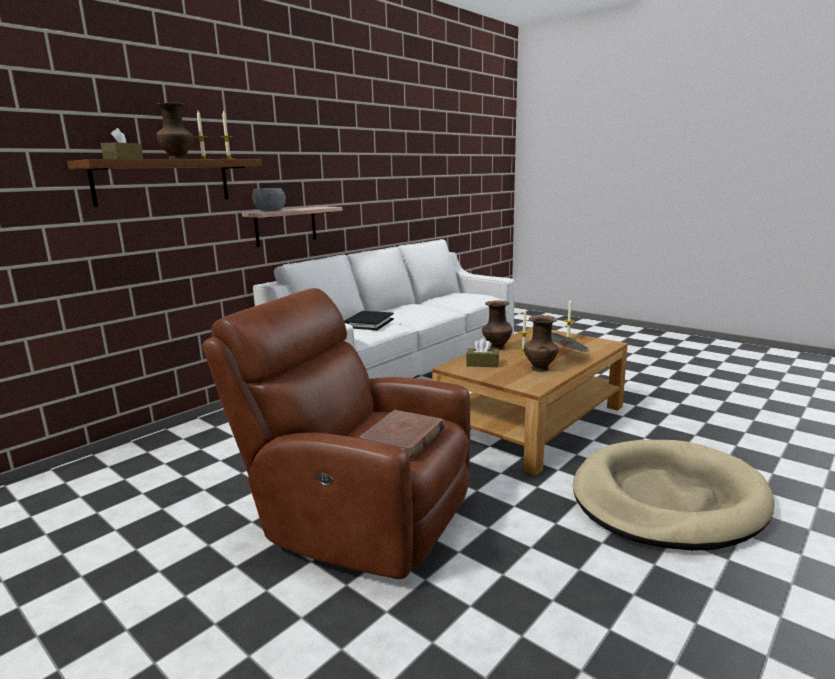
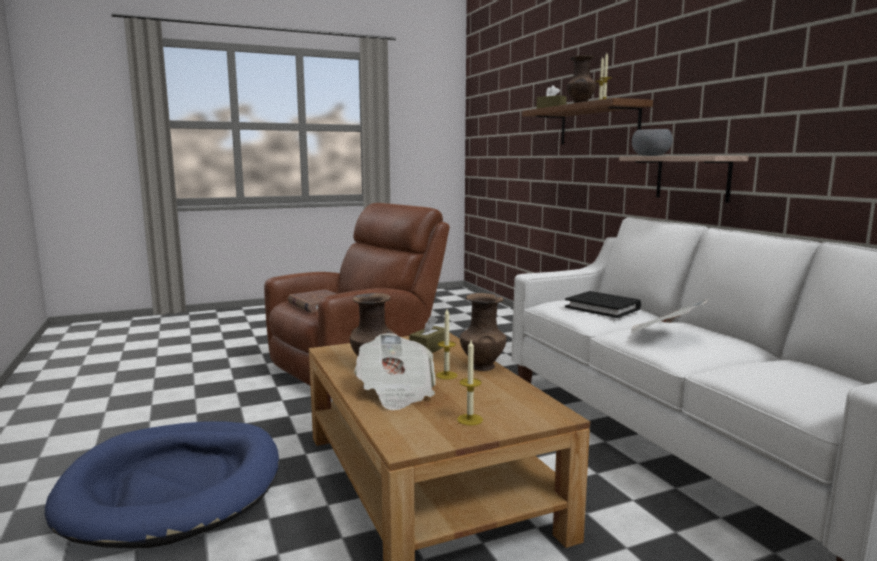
camera: 115 degrees right, 5 degrees down
(422, 311) = (663, 335): none -> newspaper
(667, 499) = (174, 487): beige dog bed -> blue dog bed

